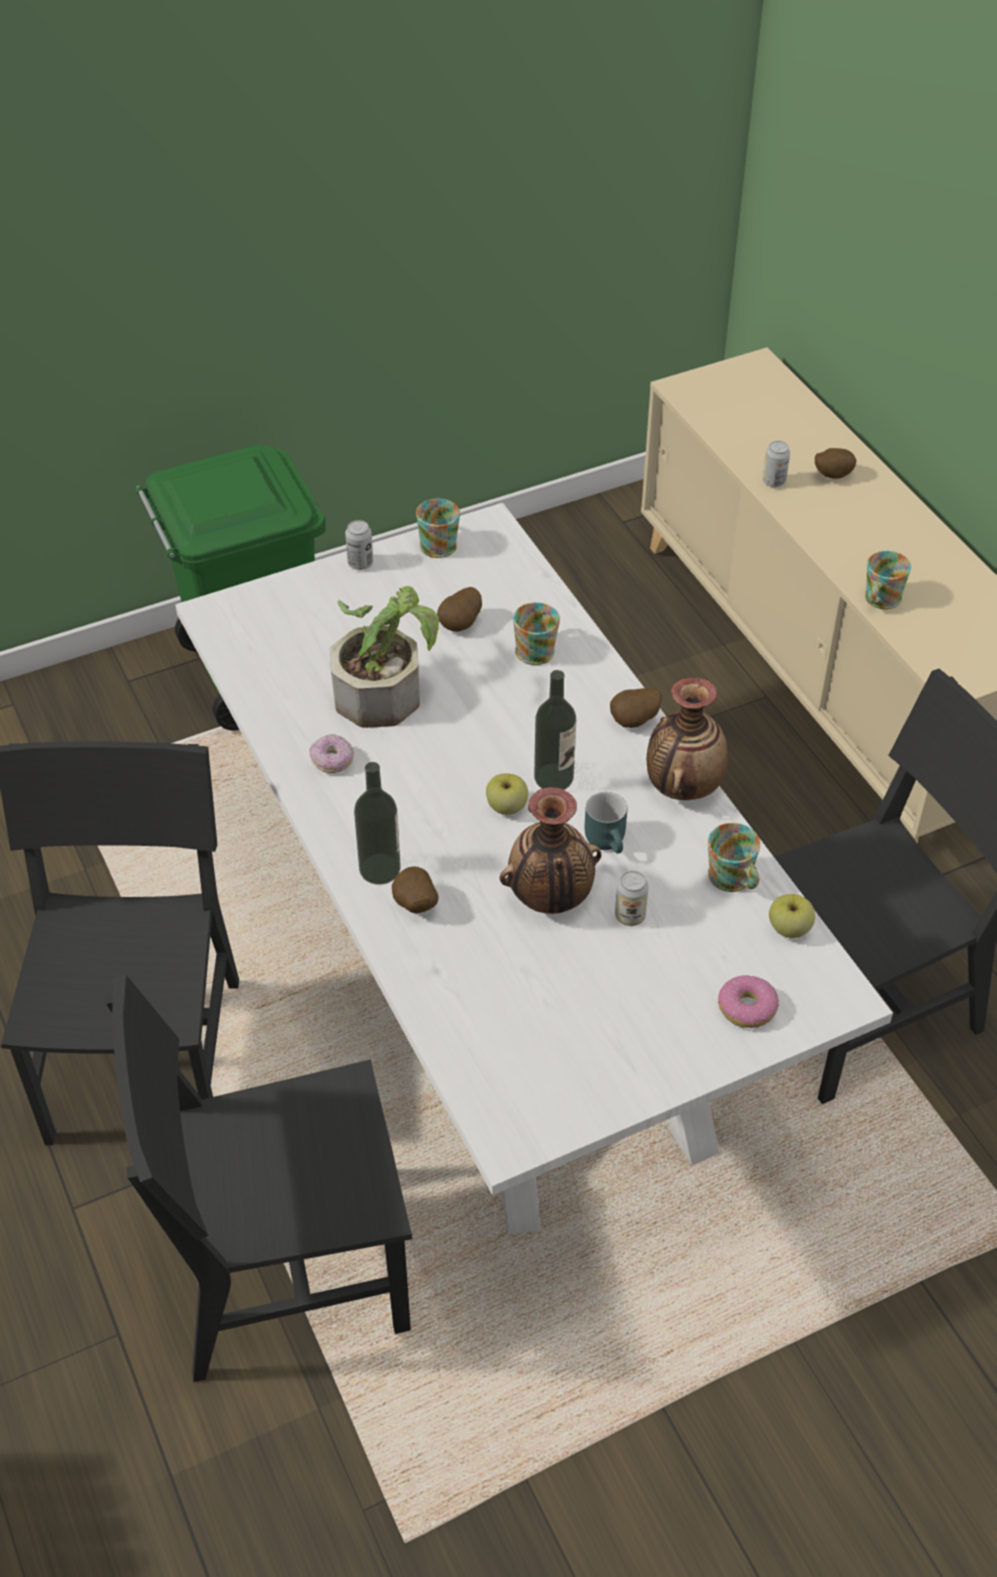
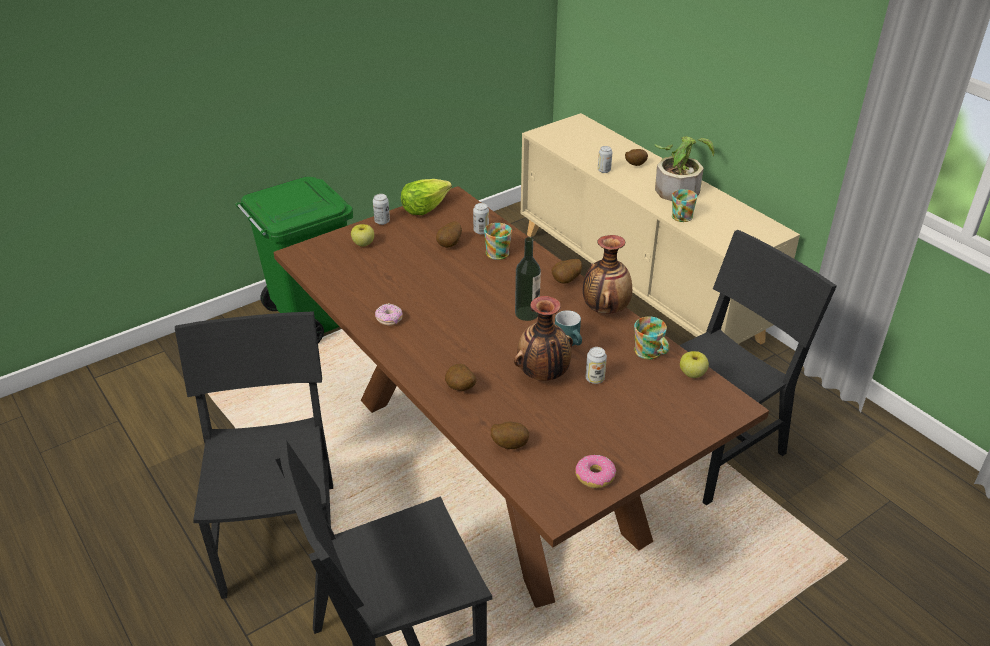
camera: 10 degrees left, 10 degrees down
(380, 869) = (433, 372): bottle -> none
(385, 688) = (412, 280): potted plant -> potted plant (679, 188)
(436, 542) = (424, 207): mug -> lettuce
(467, 1015) = (509, 444): none -> potato
(502, 983) = (497, 465): white dining table -> brown dining table
(506, 807) = (503, 331): apple -> apple (363, 244)
(518, 602) = (481, 231): none -> can
(747, 1008) = (681, 418): donut -> donut (595, 476)

